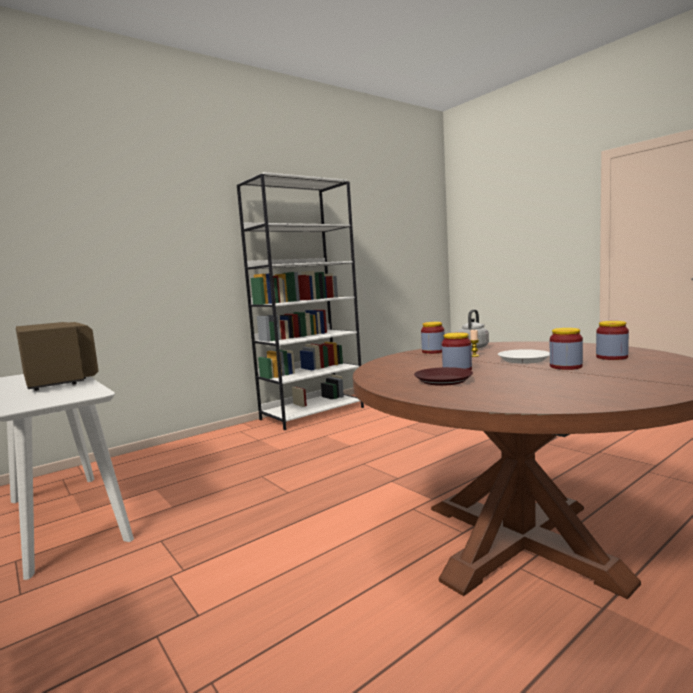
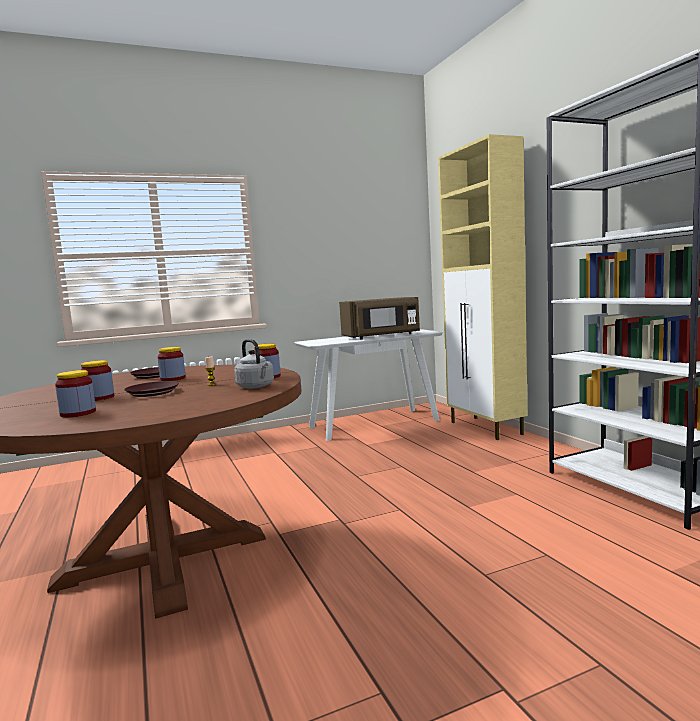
camera: 105 degrees right, 0 degrees up
(152, 454) = (486, 428): none -> beige cabinet
(523, 360) = (153, 392): white plate -> brown plate

